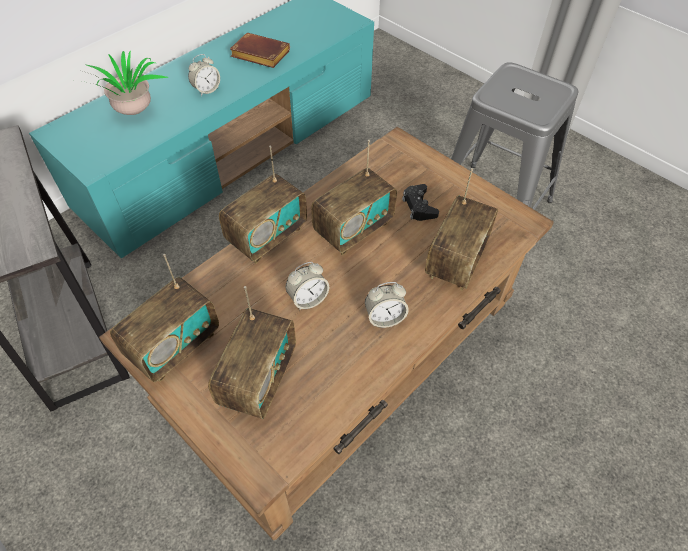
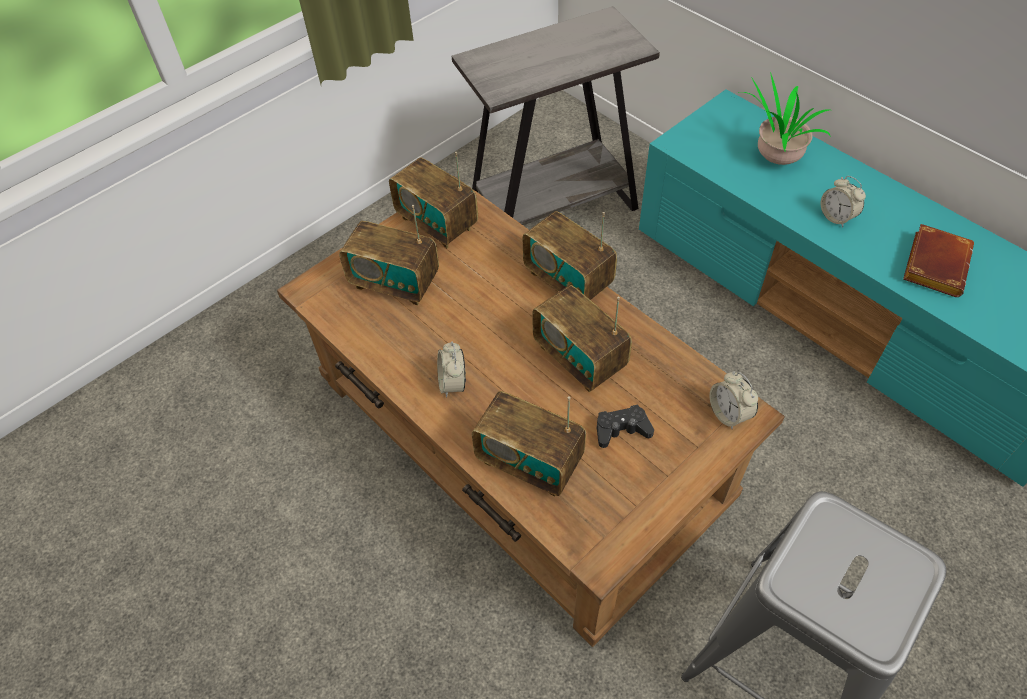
camera: 95 degrees right, 0 degrees up
(308, 299) = (482, 317): alarm clock -> alarm clock (729, 414)

